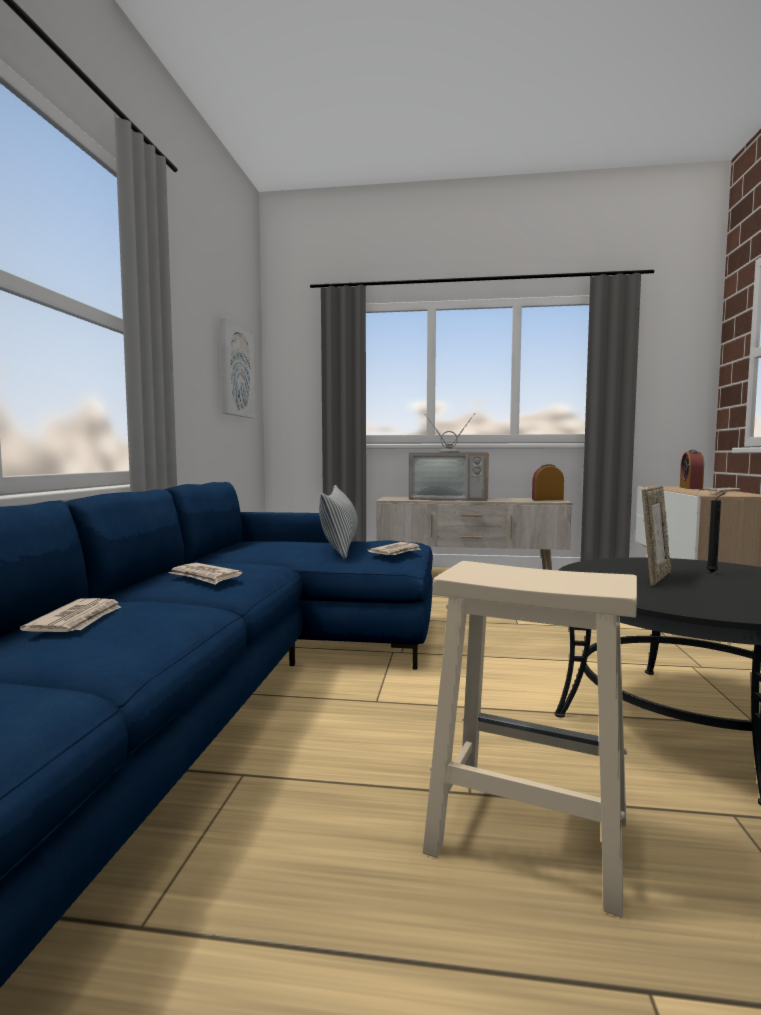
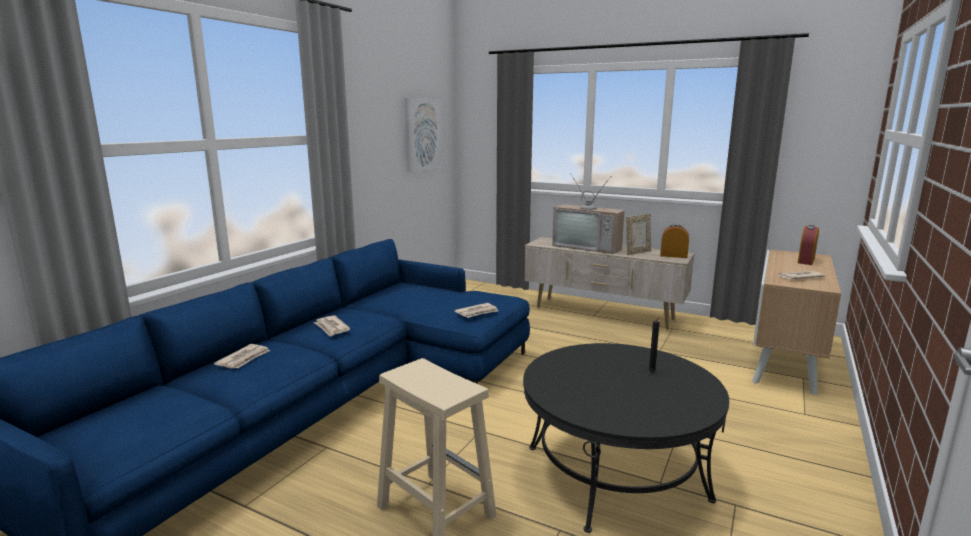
camera: 20 degrees right, 10 degrees up
(340, 547) = (449, 300): pillow -> none
(654, 578) = (597, 371): picture frame -> picture frame (637, 252)

